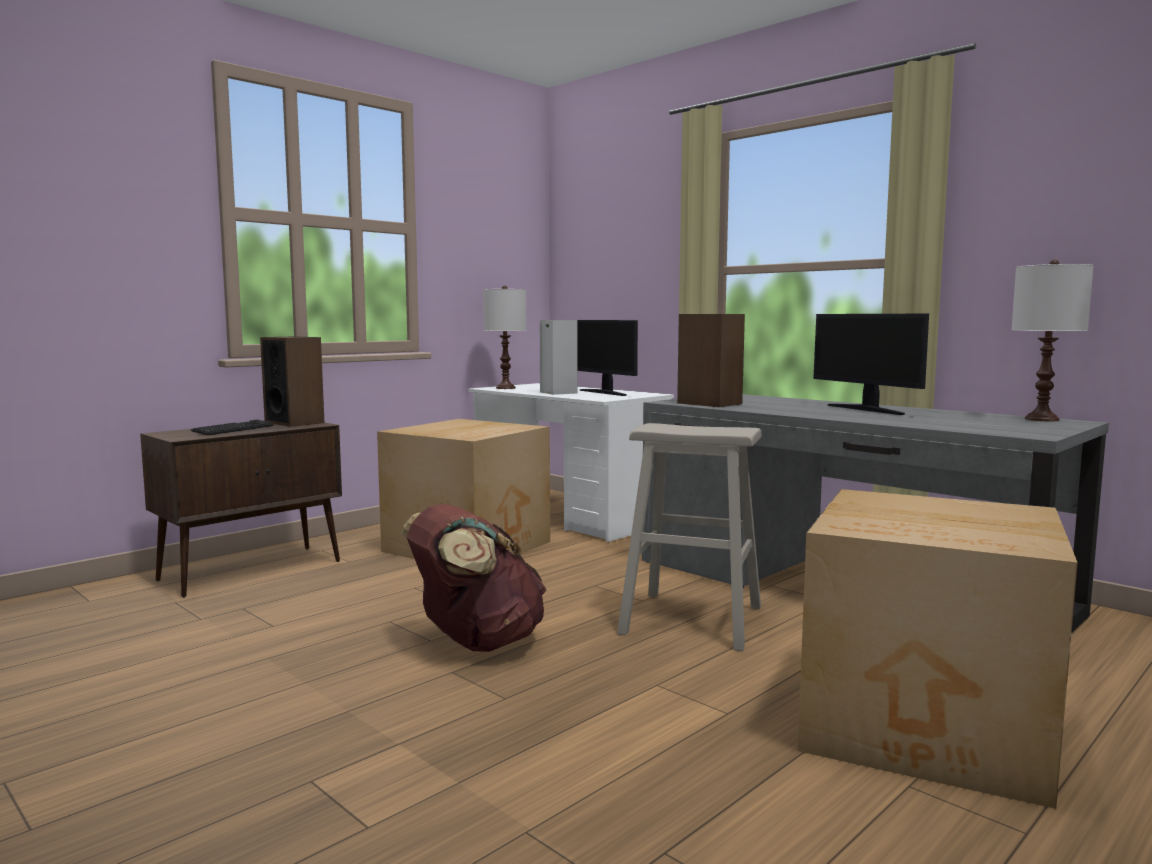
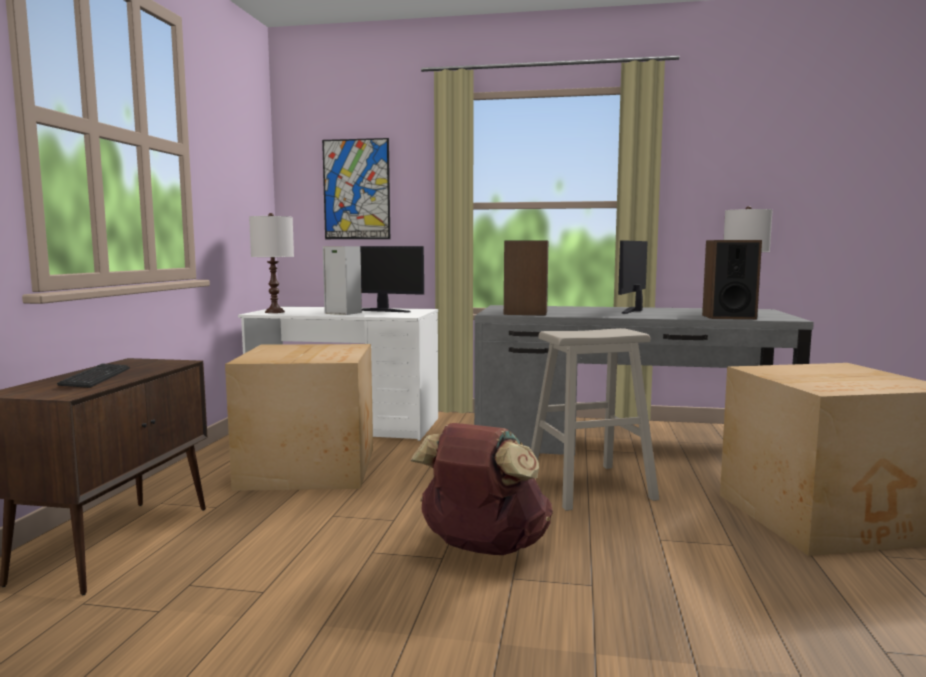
camera: 35 degrees left, 0 degrees up
(294, 422) = (140, 363): speaker -> speaker (728, 317)
(616, 256) = (356, 189): none -> picture
(866, 409) = (635, 310): monitor -> monitor turned 90 degrees clockwise

